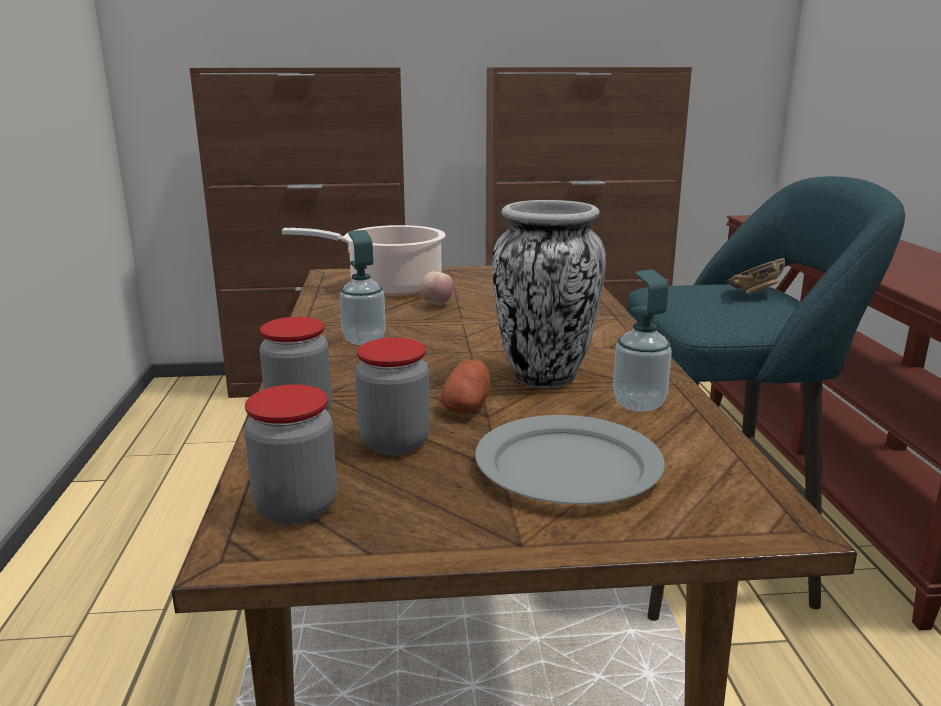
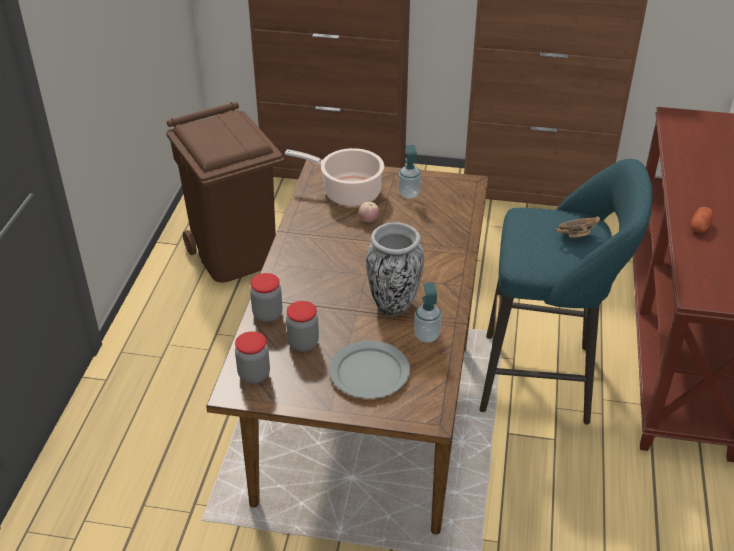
camera: 15 degrees right, 20 degrees up
(199, 480) = (235, 255): none -> brown trash can
(364, 340) = (315, 253): soap dispenser -> soap dispenser (409, 194)
(467, 406) = (345, 323): potato -> potato (700, 227)

